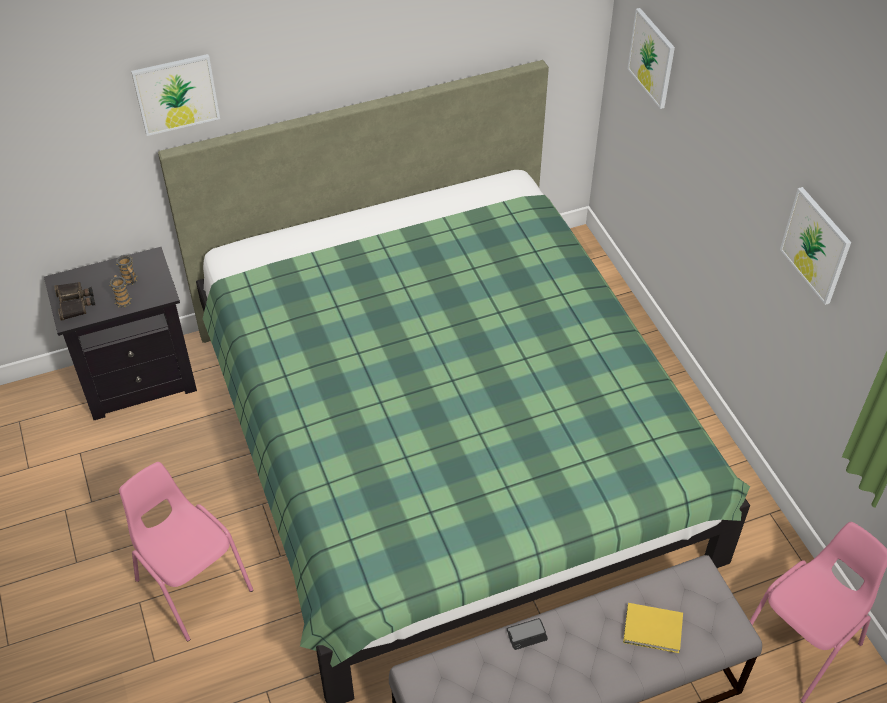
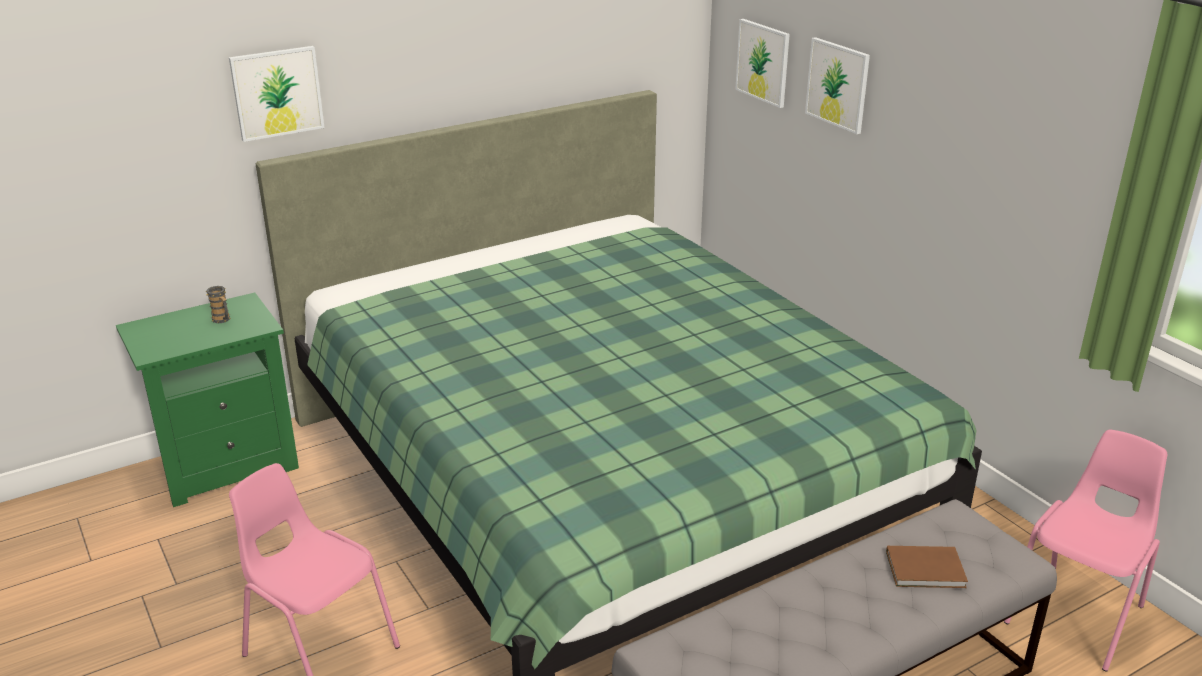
camera: 10 degrees left, 20 degrees down
(75, 303) = (157, 341): binoculars -> none
(122, 299) = (214, 334): mug -> none
(139, 380) = (227, 465): black nightstand -> green nightstand
(527, 634) = (777, 593): phone -> none
(654, 630) = (927, 570): yellow book -> brown book
(816, 245) = (995, 142): picture -> picture (838, 84)

